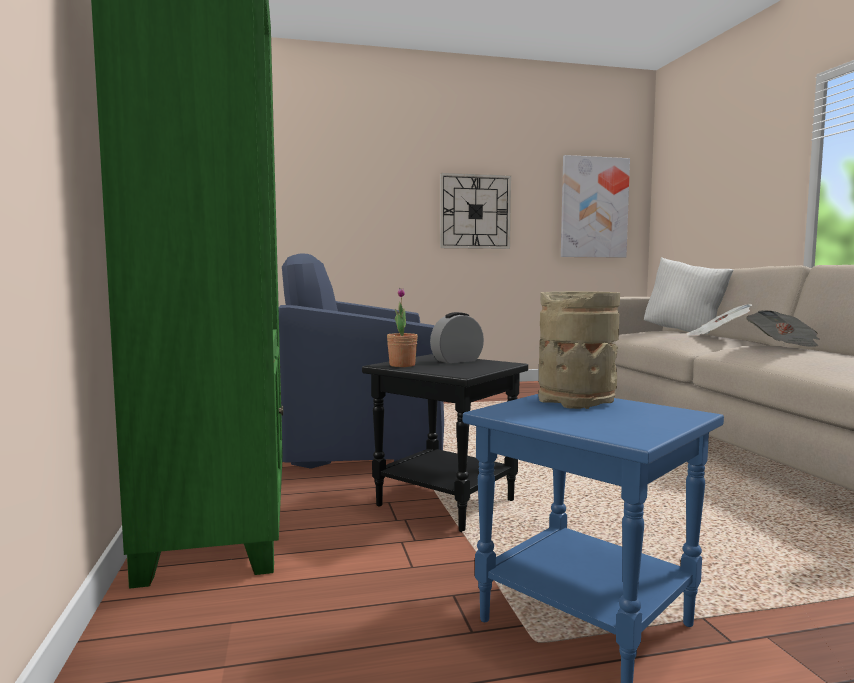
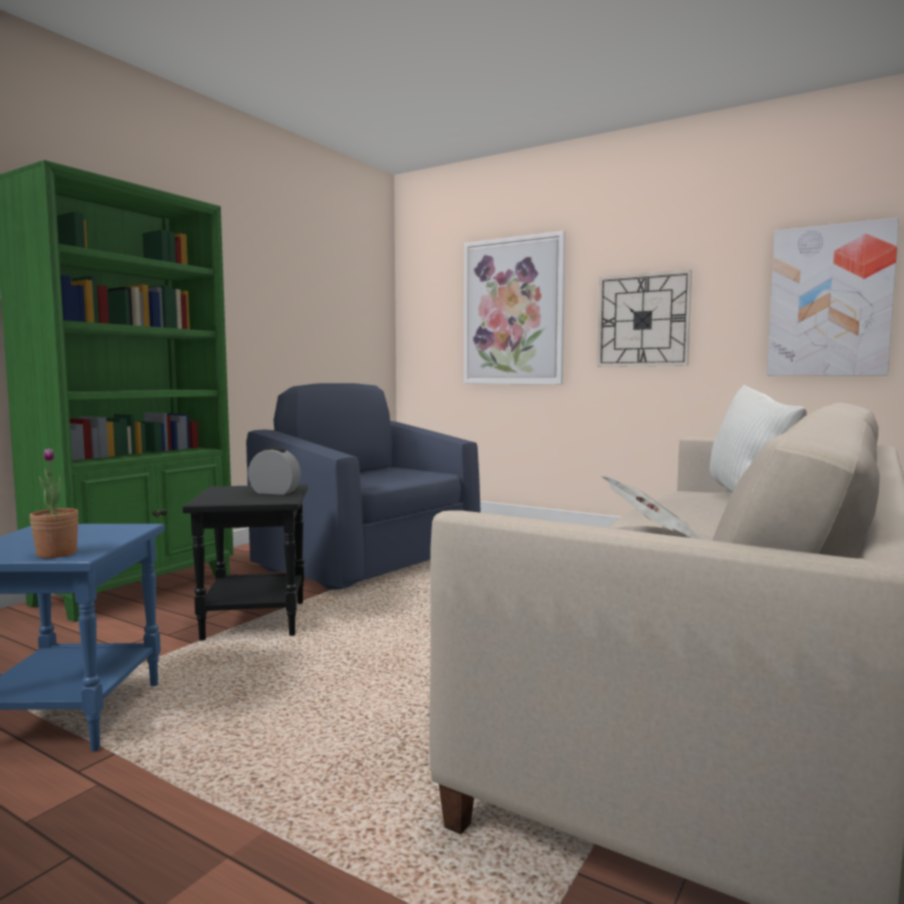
camera: 45 degrees right, 0 degrees up
(358, 195) = (513, 311): none -> picture
(402, 365) = (224, 489): potted plant -> potted plant (57, 554)
(577, 400) = (108, 532): beige vase -> none
(717, 336) = (702, 509): newspaper -> none

